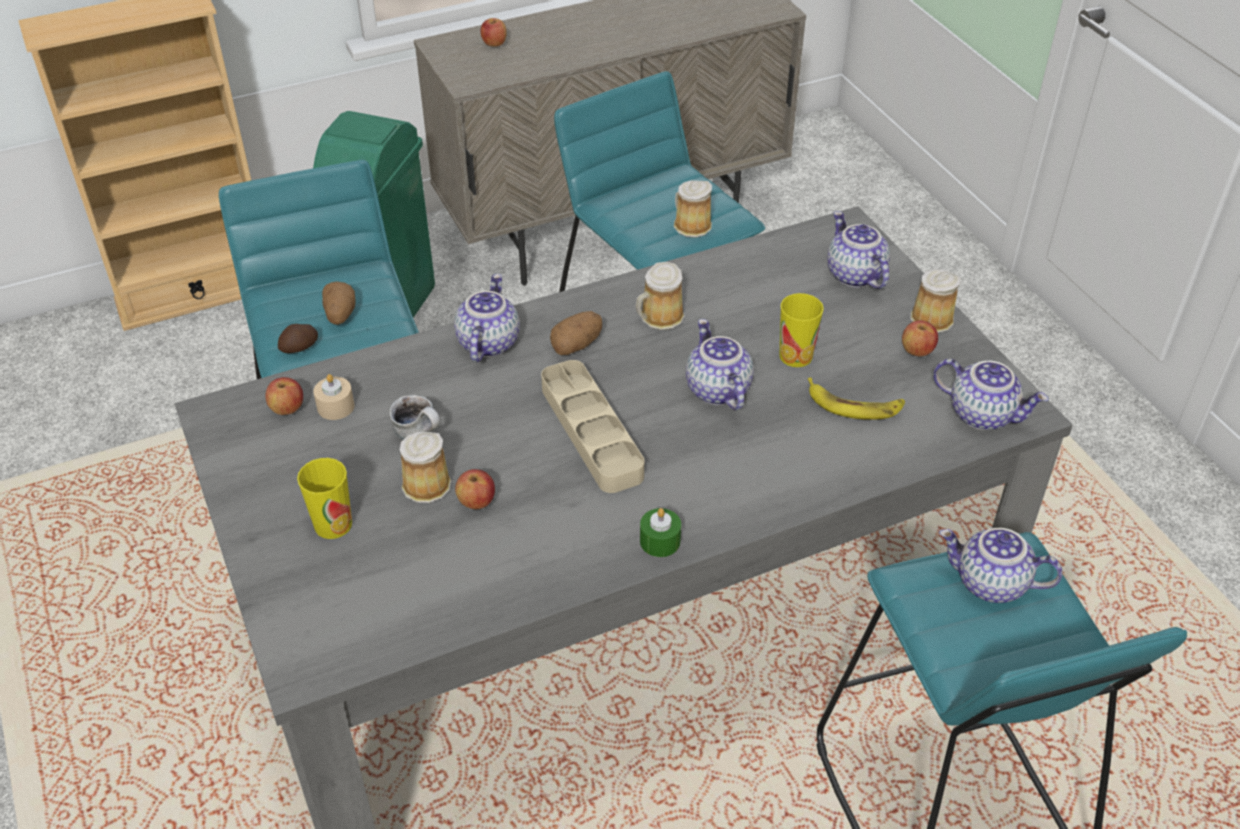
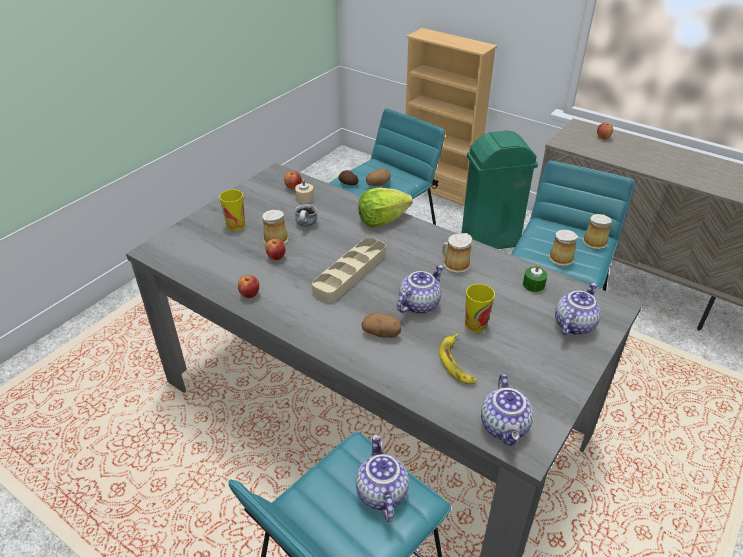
camera: 60 degrees right, 5 degrees down
(487, 342) = (382, 220): teapot -> lettuce
(576, 345) = (407, 246): potato -> potato (382, 333)
(660, 541) = (292, 323): green candle -> green candle (533, 284)
(917, 351) = (533, 376): apple -> apple (250, 294)
(930, 317) = (572, 372): mug -> mug (595, 242)

